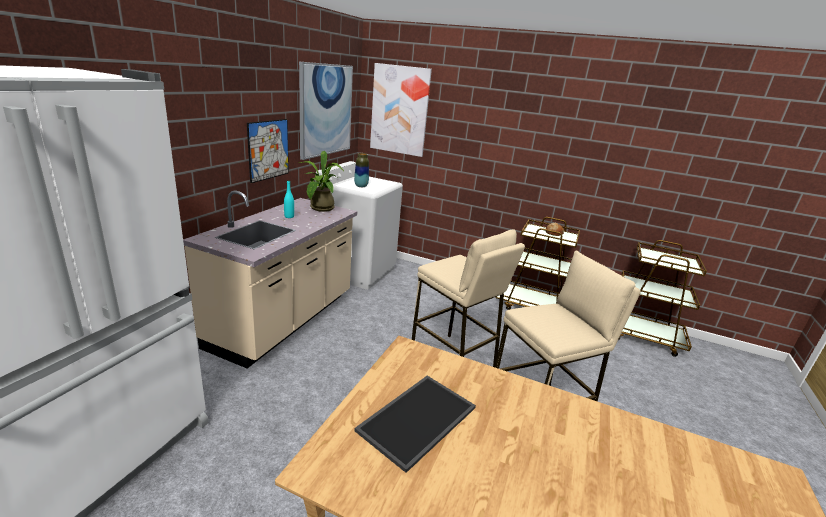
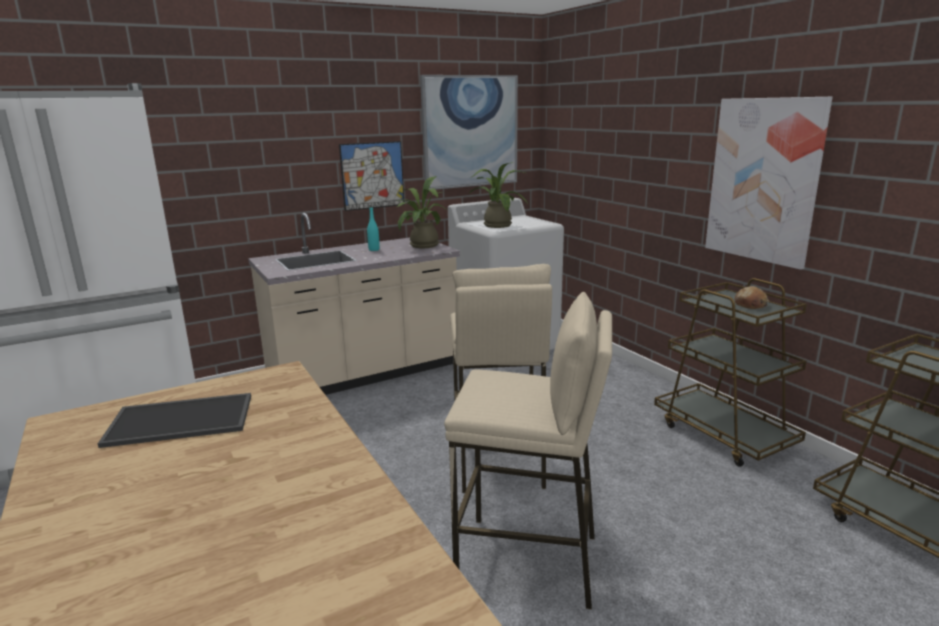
camera: 40 degrees right, 5 degrees down
(361, 186) = (496, 225): vase -> potted plant
(399, 110) = (576, 126): picture -> picture (763, 180)

